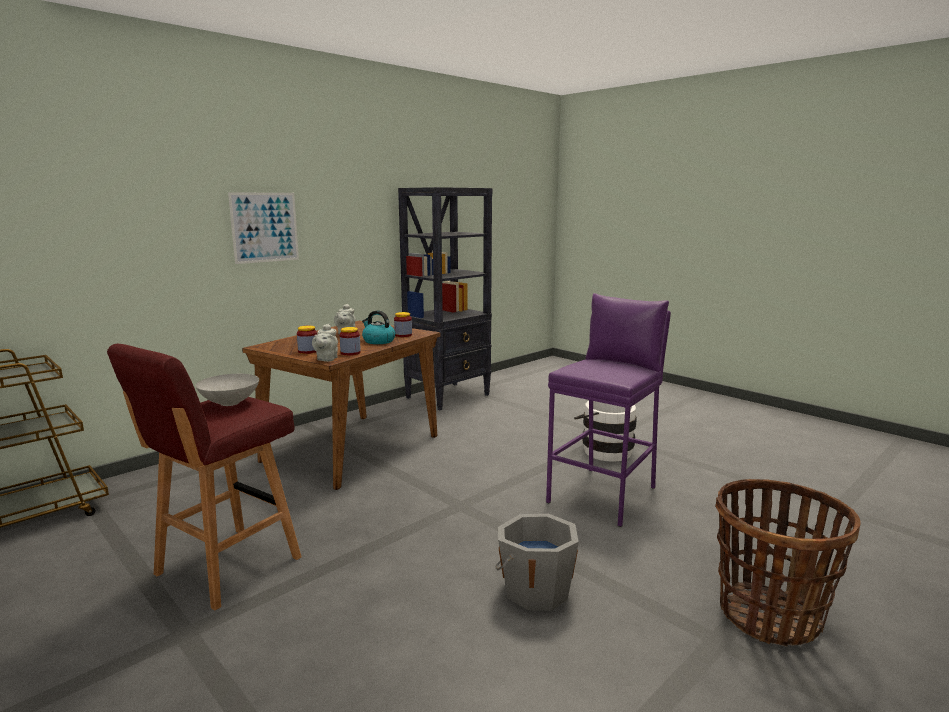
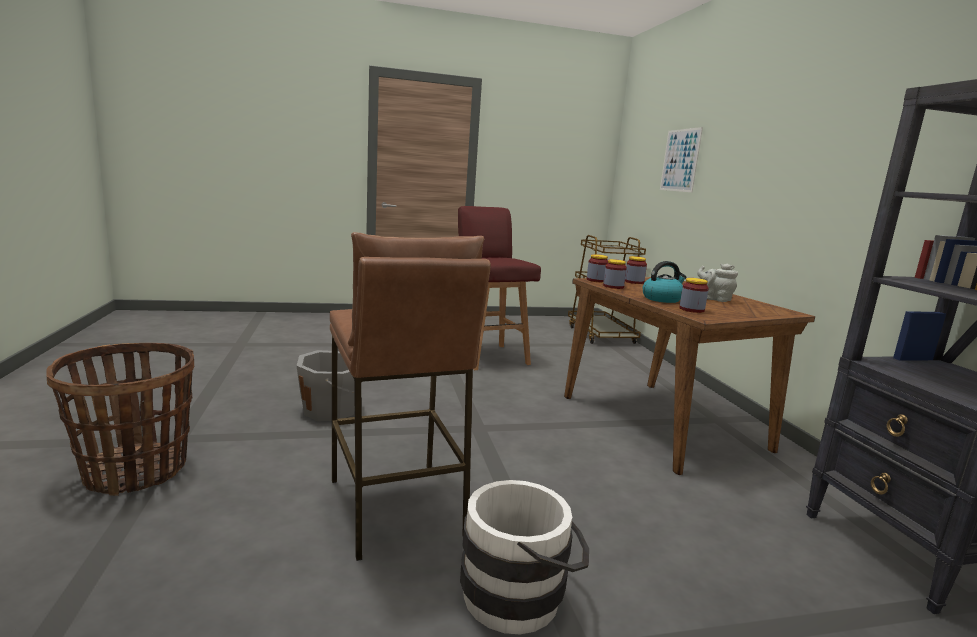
camera: 120 degrees right, 0 degrees up
(229, 403) = (505, 258): grey bowl -> none
(265, 227) = (784, 172): picture -> picture (680, 160)
(326, 359) = (596, 280): grey teapot -> jar
(604, 495) = (396, 507): purple stool -> brown stool

